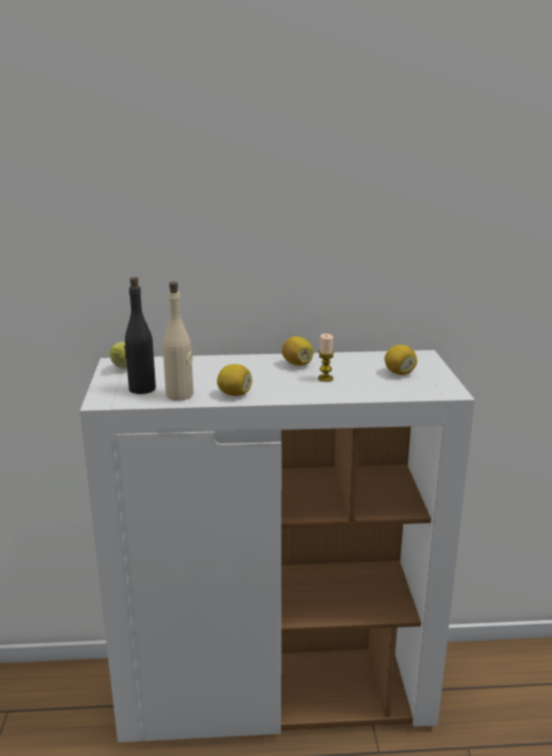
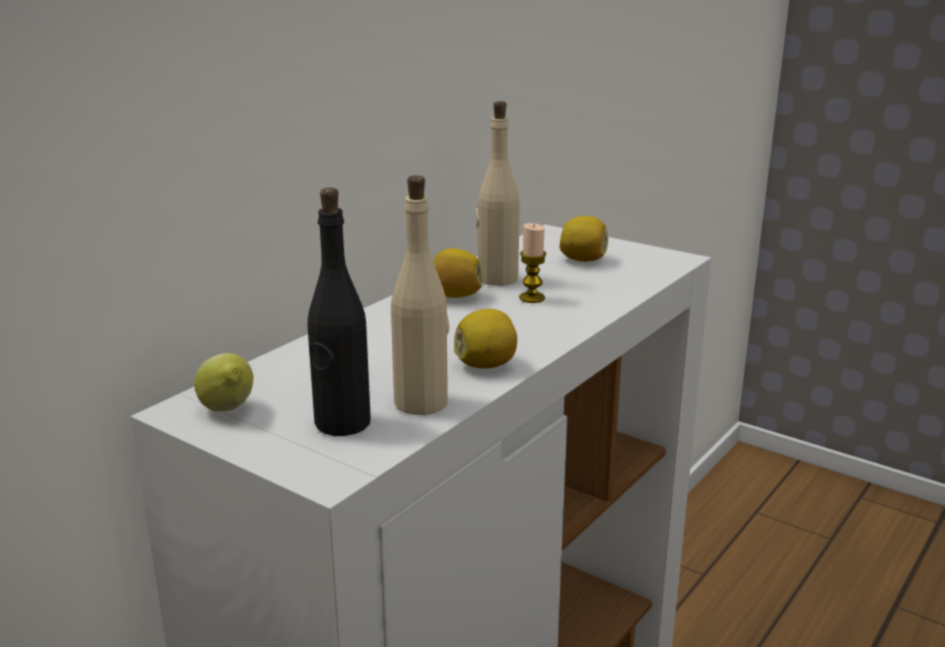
camera: 50 degrees left, 0 degrees up
(334, 364) = (497, 278): none -> beige bottle

